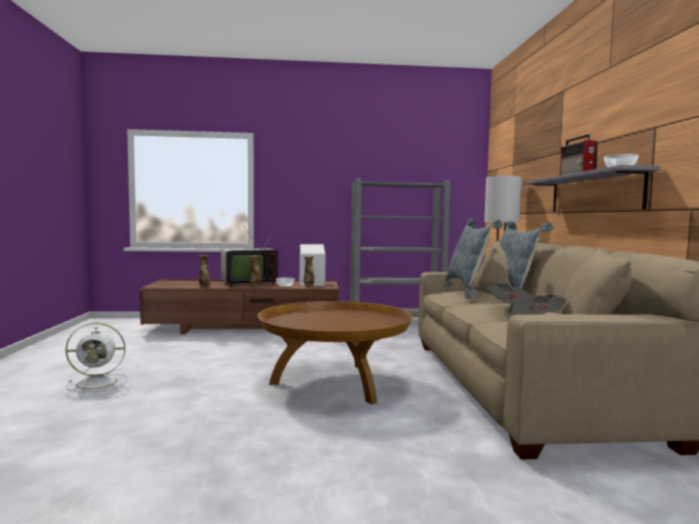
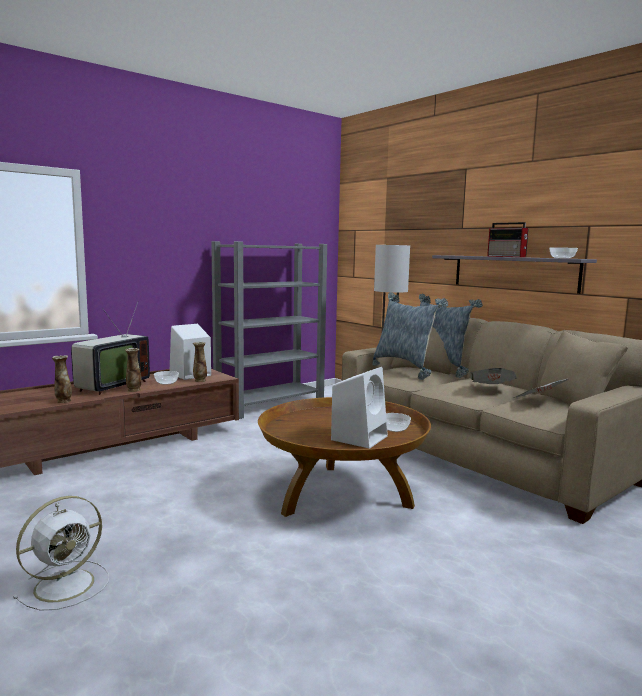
camera: 35 degrees left, 5 degrees up
(331, 328) = (359, 437): none -> white speaker
(375, 328) = (395, 429): none -> bowl

